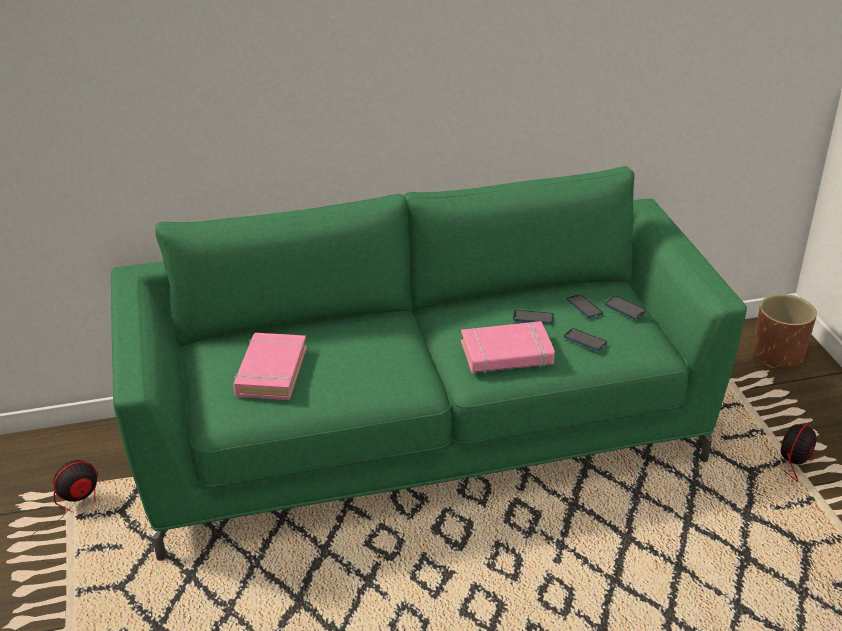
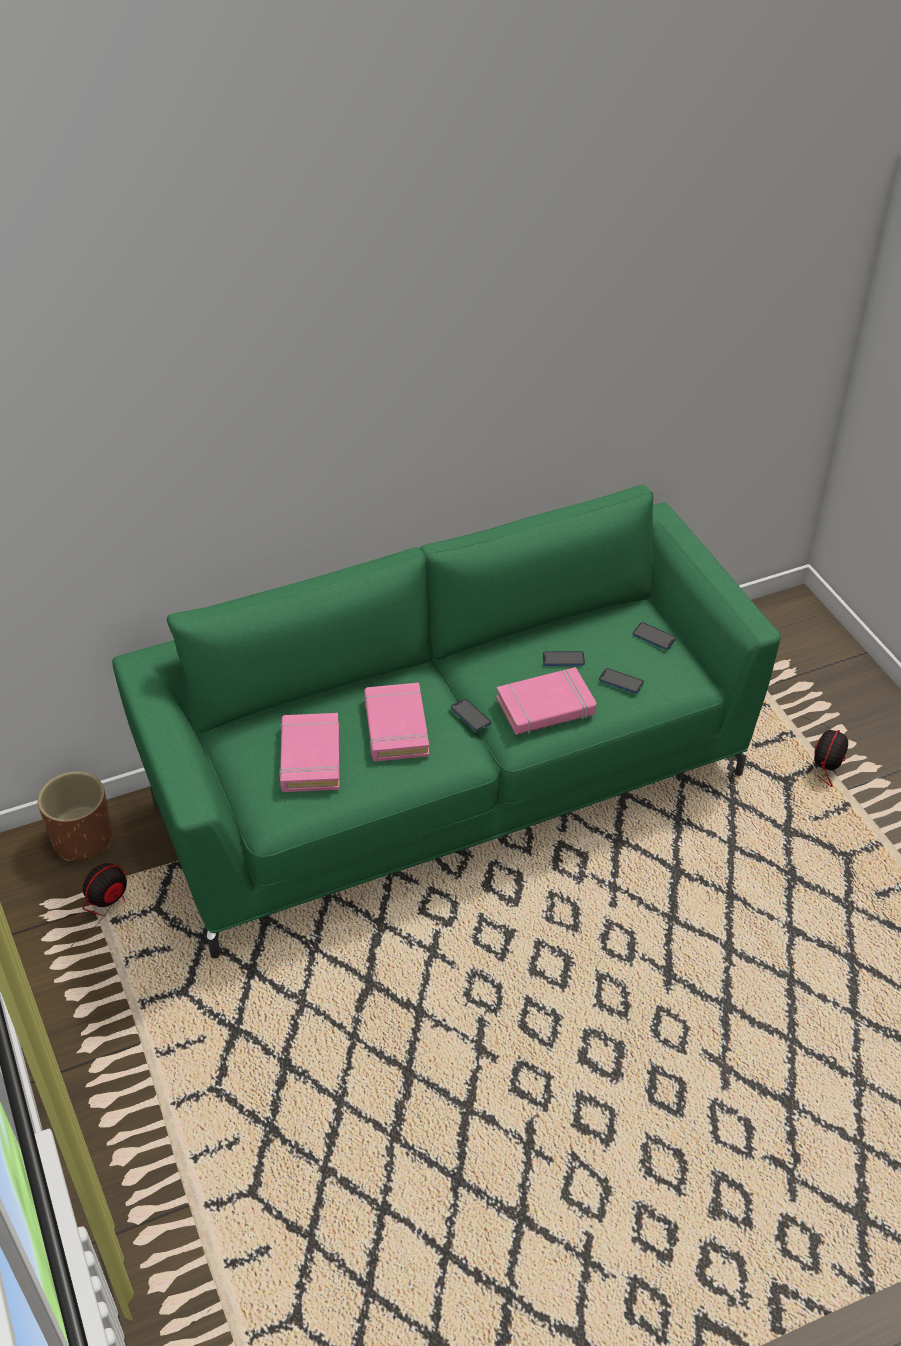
camera: 10 degrees left, 10 degrees up
(359, 356) = (396, 727): none -> pink book
(584, 307) = (612, 640): phone -> phone (470, 716)
(778, 355) = (797, 639): brown planter -> brown planter (83, 839)

